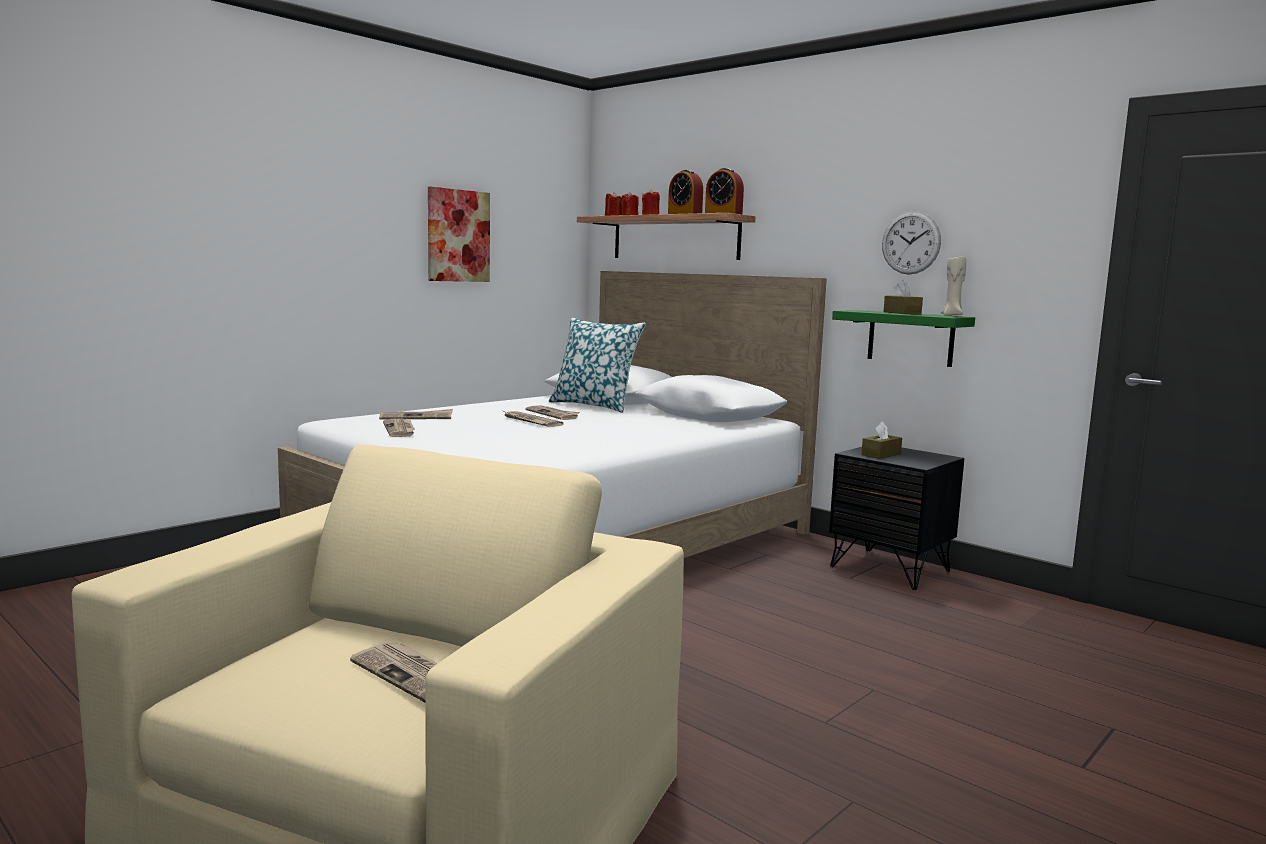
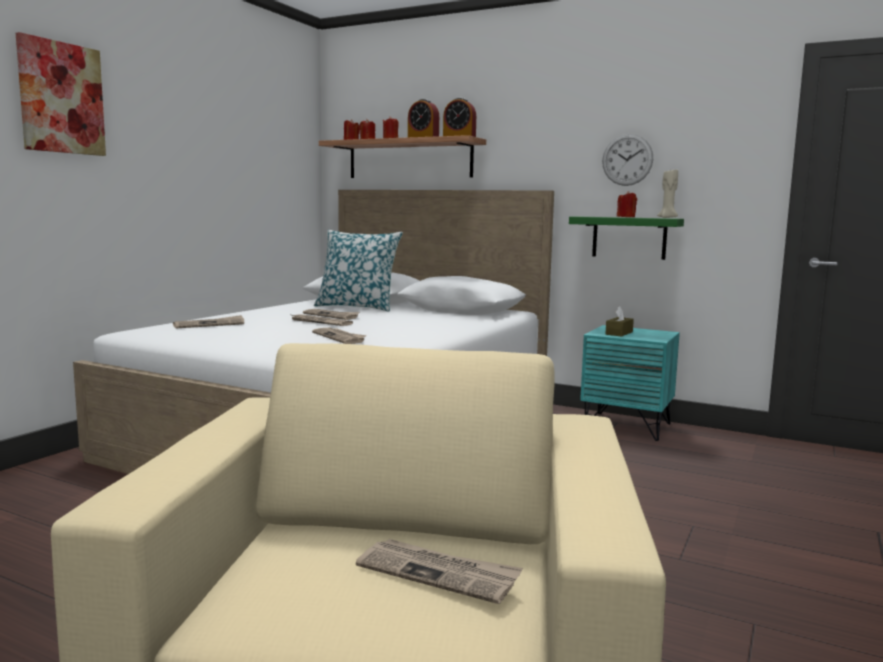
camera: 15 degrees left, 0 degrees up
(400, 430) = (208, 336): newspaper -> newspaper (340, 337)
(458, 236) = (219, 155): picture -> picture (61, 98)
(890, 569) = (627, 426): black nightstand -> turquoise nightstand
(902, 313) = (626, 217): brown tissue box -> red candle

